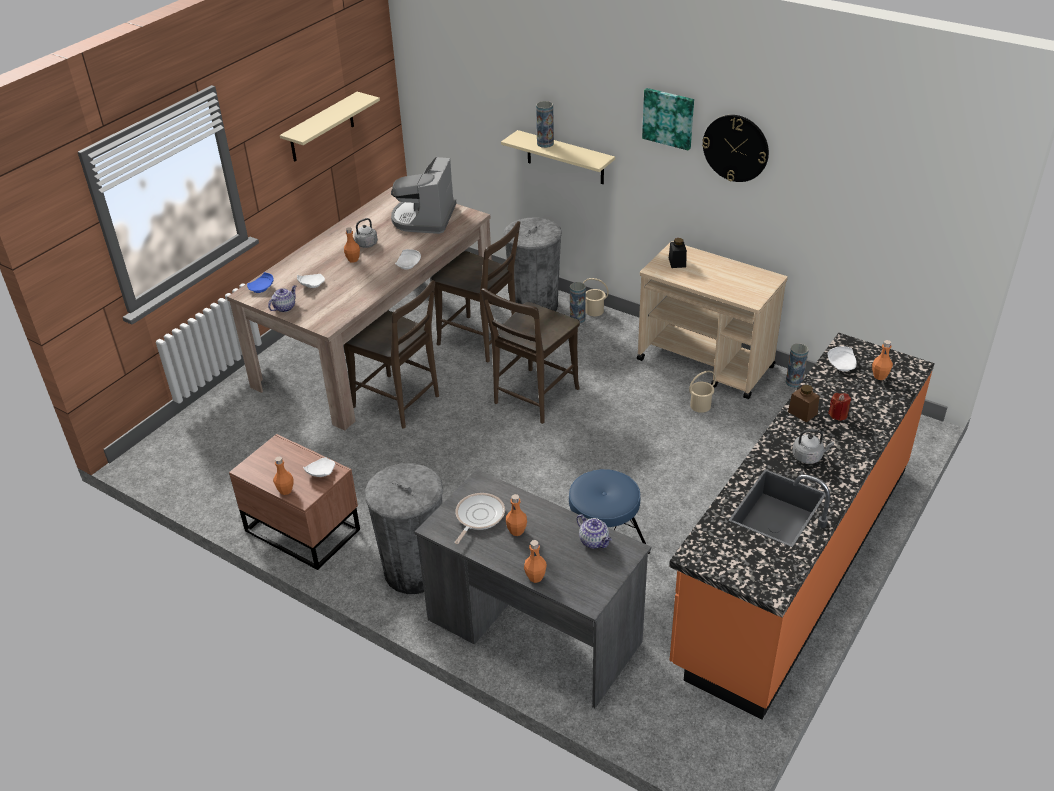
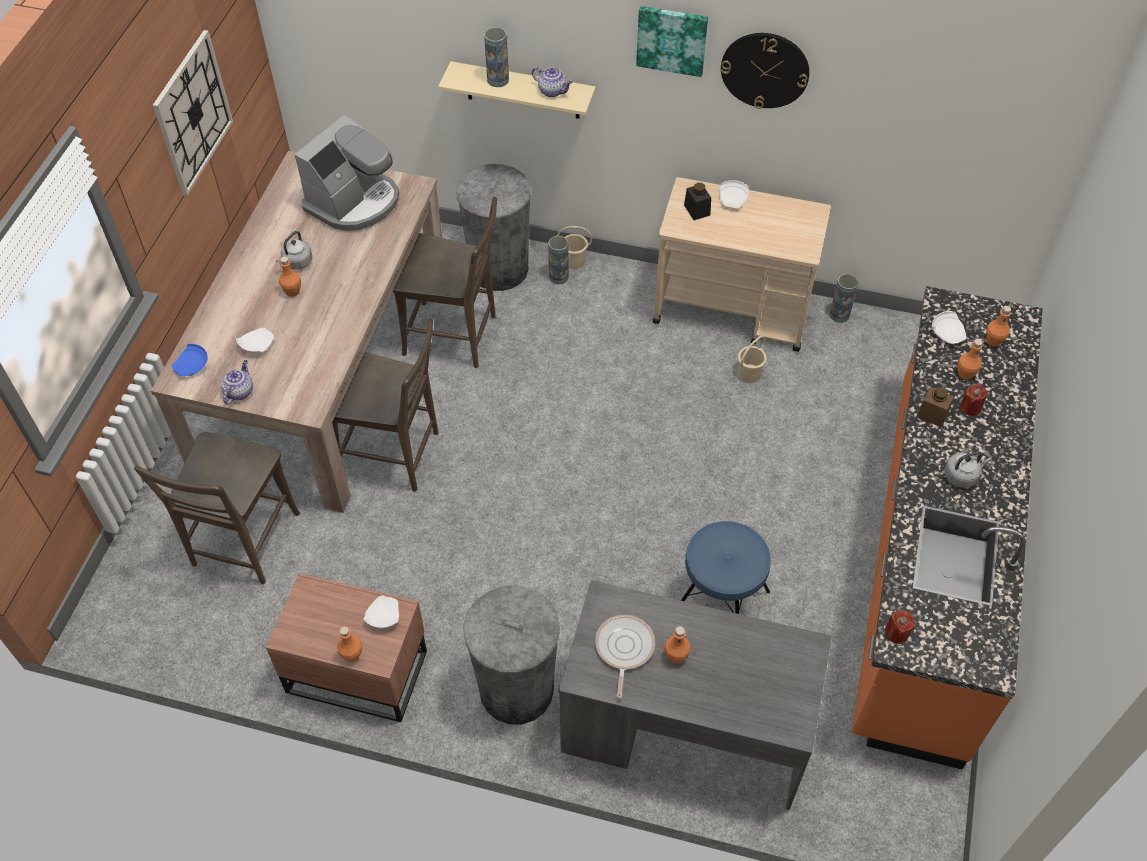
camera: 20 degrees left, 15 degrees up
(321, 127) = (193, 113): beige shelf -> wall clock
(408, 264) = (369, 284): white plate -> white plate (733, 200)
(424, 218) = (354, 202): coffee machine -> coffee machine turned 135 degrees counterclockwise
(533, 398) = (553, 408): brown chair -> brown chair (242, 544)
(535, 577) = (724, 715): orange bottle -> orange bottle (965, 374)
(594, 541) = (768, 646): teapot -> teapot (553, 91)
(699, 546) = (896, 633): none -> red candle

